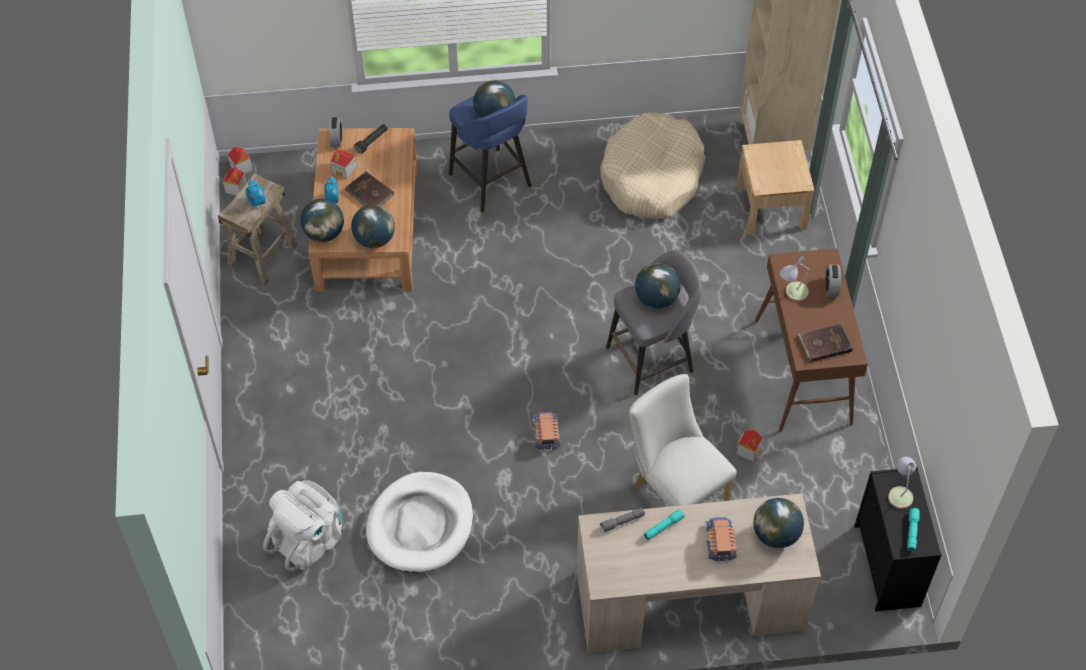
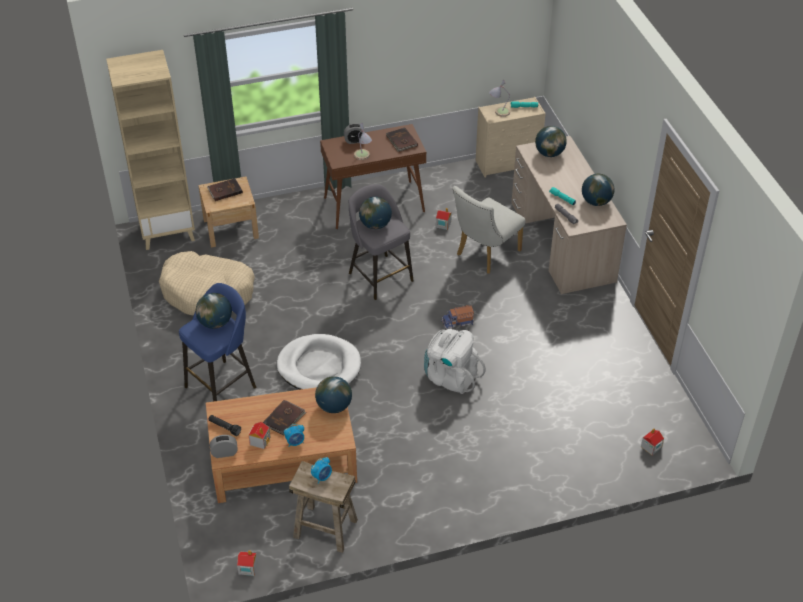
camera: 100 degrees left, 10 degrees down
(241, 167) = (221, 570): toy house -> toy house (651, 447)
(309, 540) = (588, 439): white backpack -> white backpack (451, 377)
(324, 233) = (333, 441): globe -> globe (596, 202)
(420, 525) = (554, 378): white dog bed -> white dog bed (319, 366)
(719, 542) = (563, 175): toy truck -> none
(785, 165) = (224, 190): none -> brown book
(887, 567) = (508, 163): black dresser -> beige dresser

